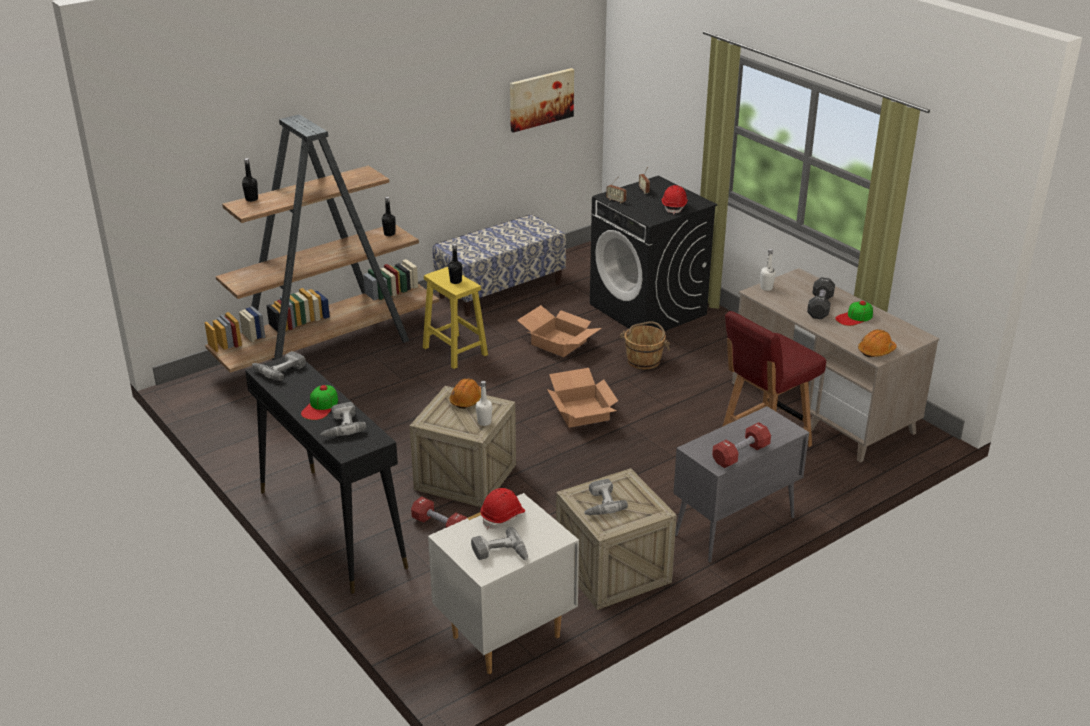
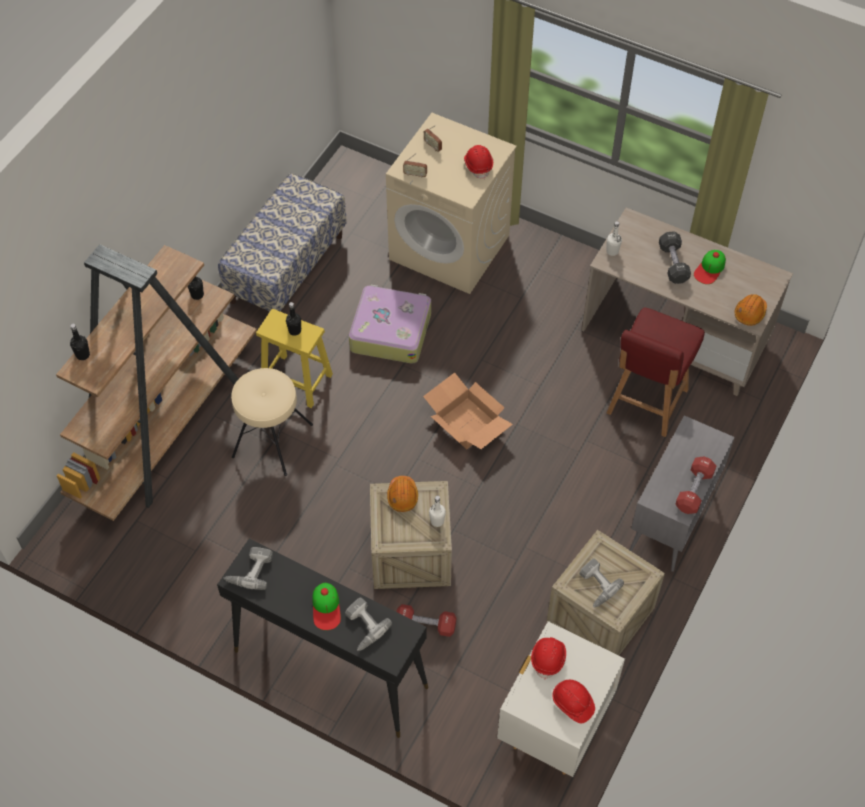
camera: 25 degrees left, 25 degrees up
(405, 378) = (271, 440): none -> beige stool
(500, 554) = (572, 704): power drill -> red hard hat
(541, 99) = (282, 62): picture -> none
(558, 343) = (390, 331): cardboard box -> suitcase
(644, 360) = (485, 326): brown bucket -> none
(648, 309) = (450, 247): black washing machine -> beige washing machine

